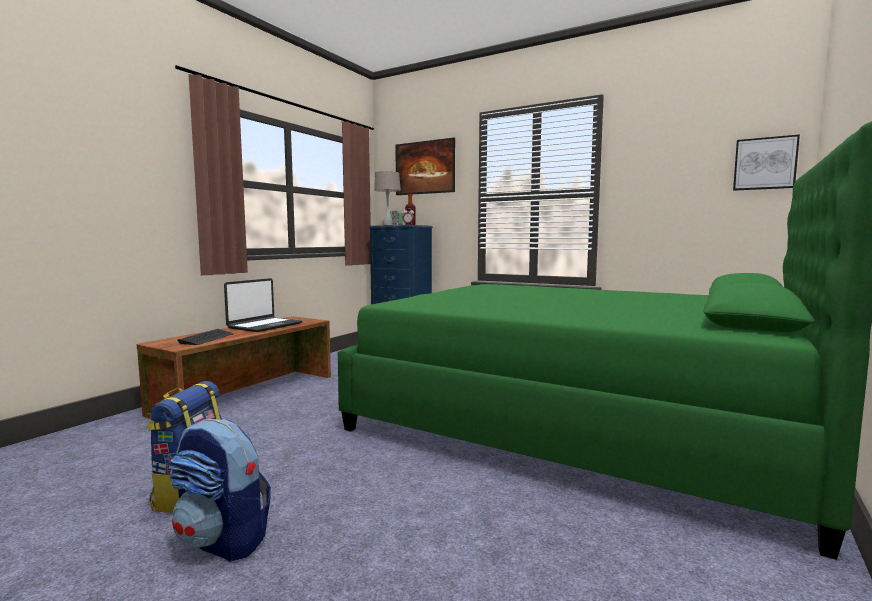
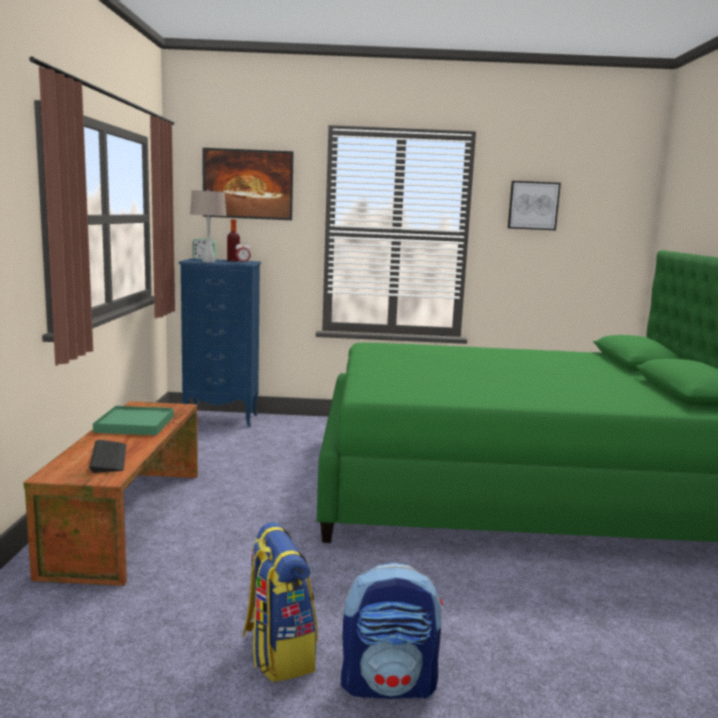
camera: 30 degrees left, 5 degrees up
(264, 326) = (135, 424): laptop -> green tray
(765, 163) = (617, 224): picture -> picture (533, 205)

